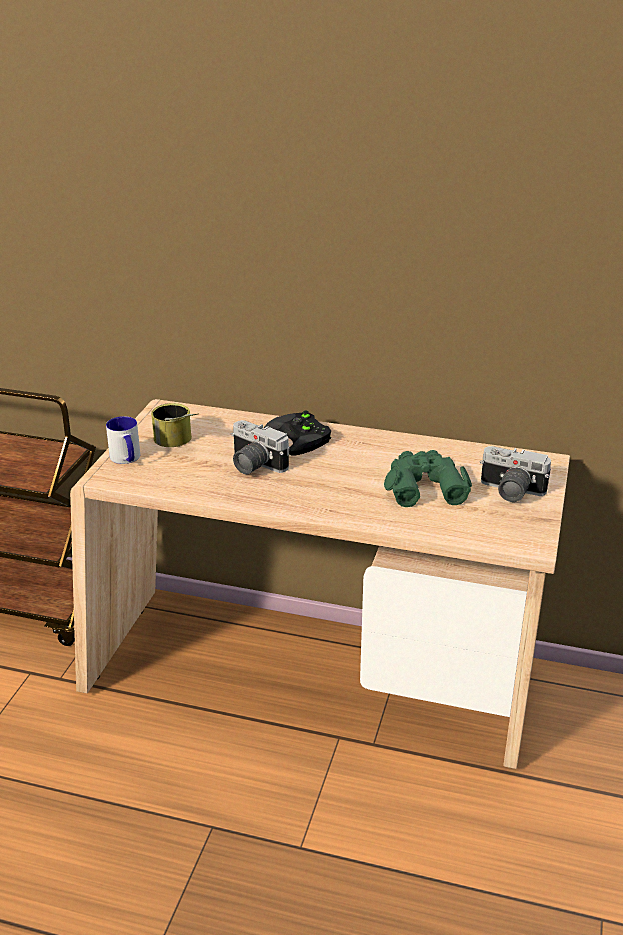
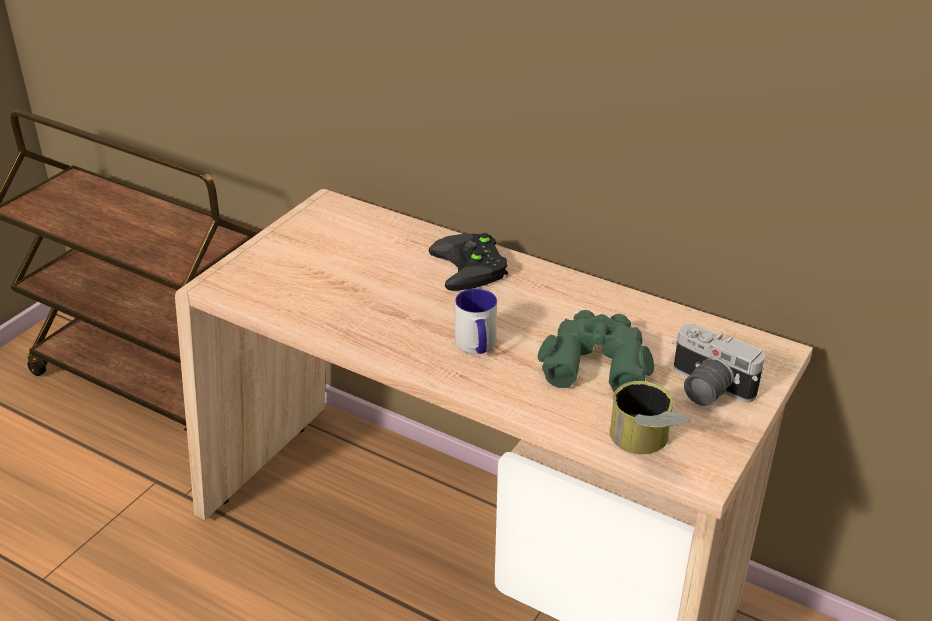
camera: 15 degrees right, 5 degrees up
(126, 459) = (252, 264): mug -> mug (477, 346)
(177, 443) = (320, 251): can -> can (645, 446)
(253, 466) = (395, 297): camera -> none

